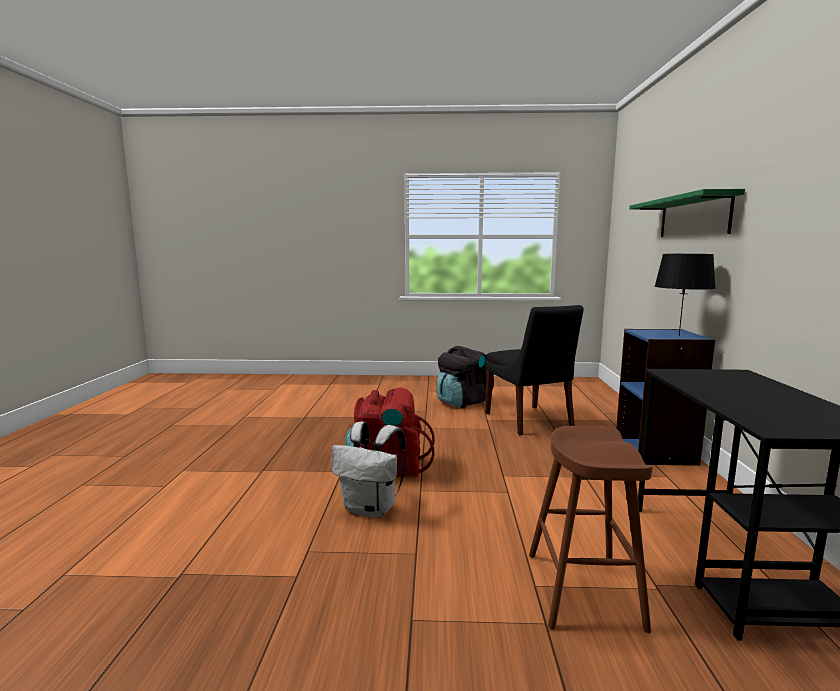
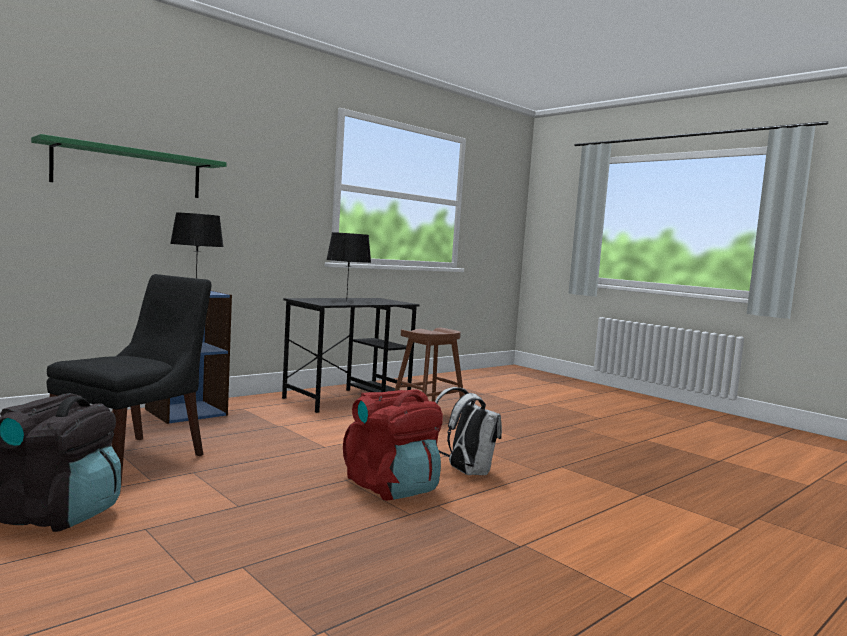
camera: 135 degrees left, 5 degrees down
(736, 390) = (346, 301): none -> black table lamp

